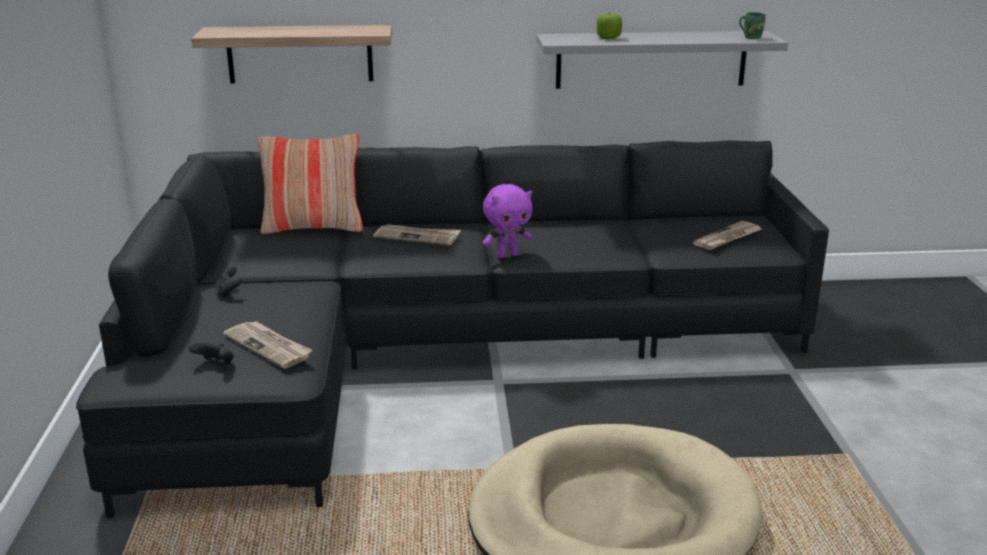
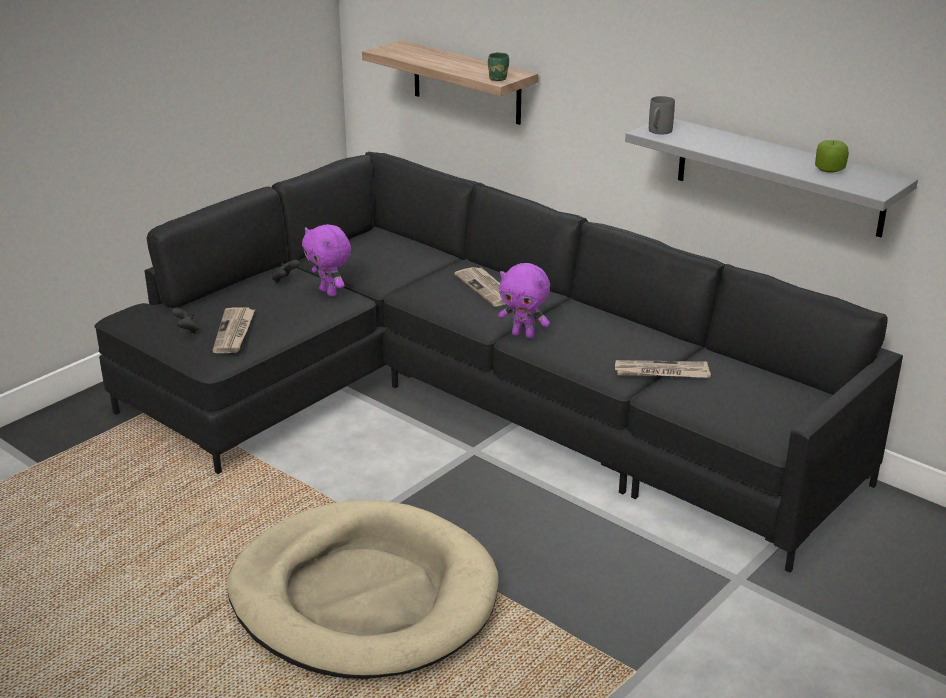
camera: 45 degrees right, 5 degrees up
(289, 286) = (329, 292): none -> purple plush toy
(313, 227) = (432, 248): pillow -> none
(563, 41) = (658, 132): none -> grey mug
(608, 37) = (712, 140): apple -> apple (829, 169)
(728, 238) = (747, 406): newspaper -> newspaper (661, 372)
(751, 37) = (863, 183): green mug -> green mug (498, 78)

